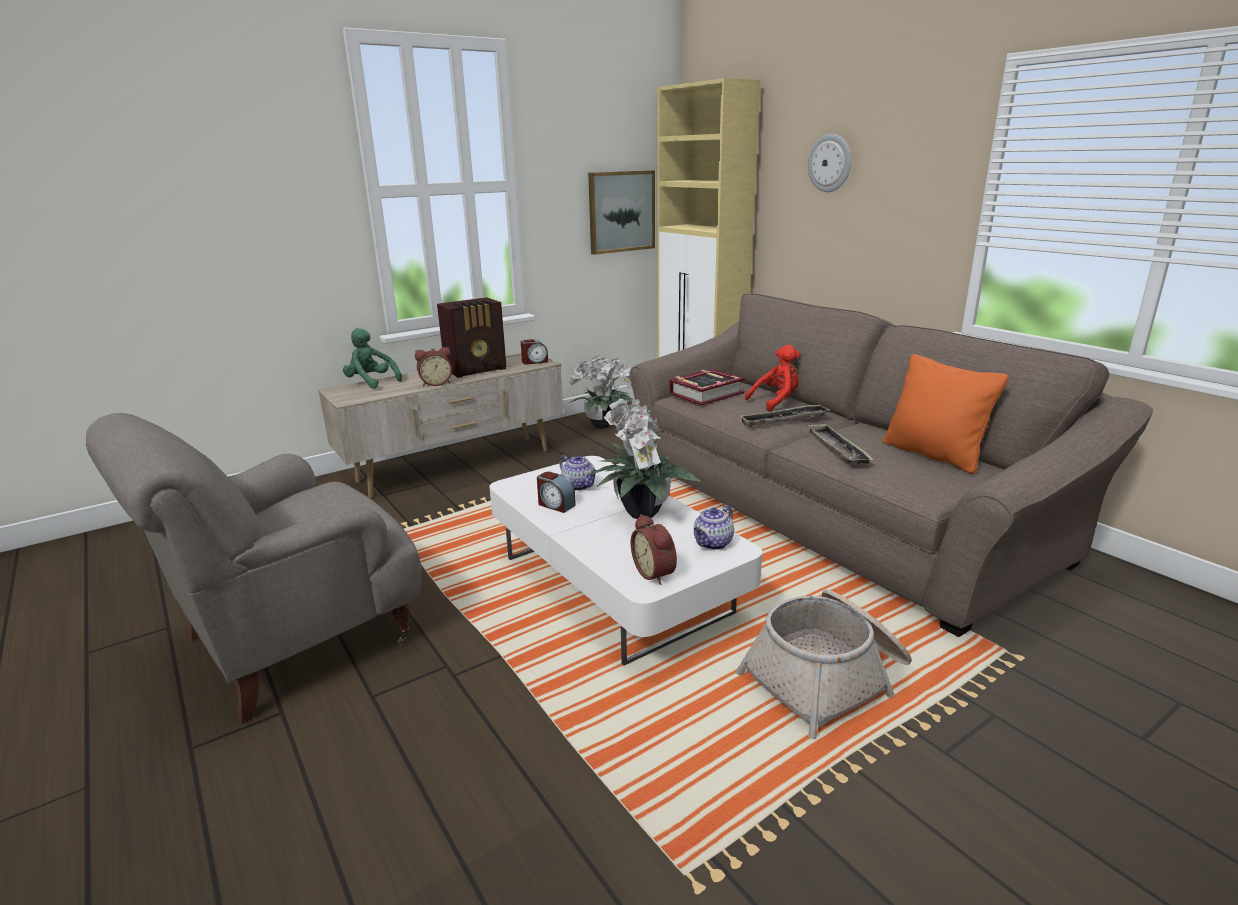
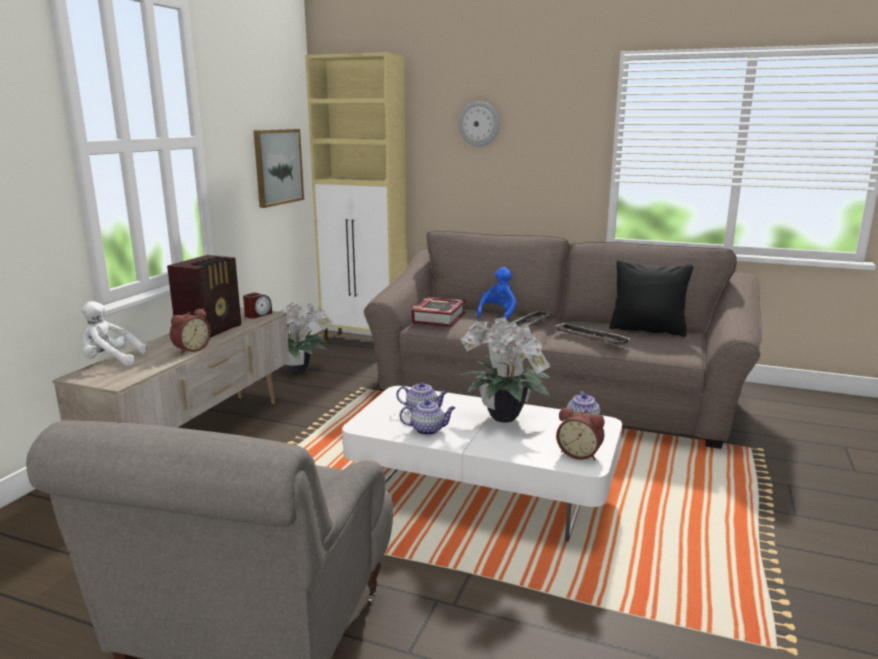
camera: 35 degrees left, 5 degrees down
(371, 382) = (110, 361): green plush toy -> white plush toy
(555, 505) = (428, 430): alarm clock -> teapot
(776, 402) = (498, 315): red plush toy -> blue plush toy
(828, 678) = (691, 498): basket -> none
(933, 455) = (647, 330): orange pillow -> black pillow

